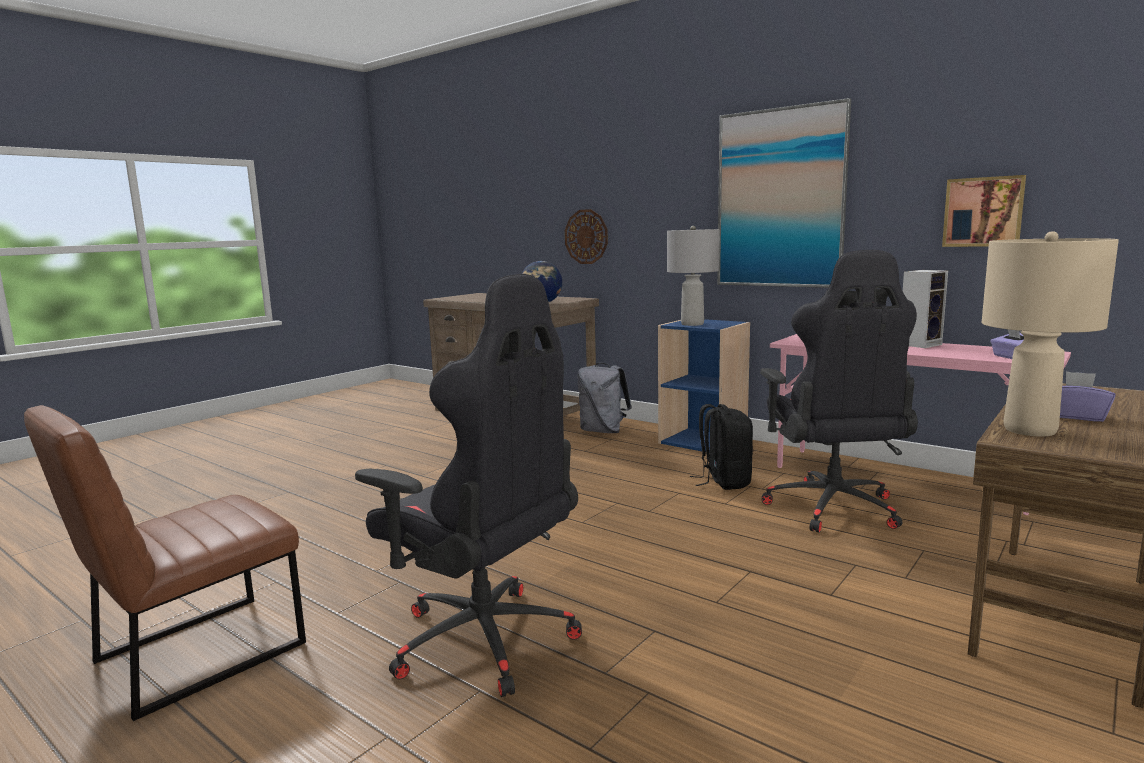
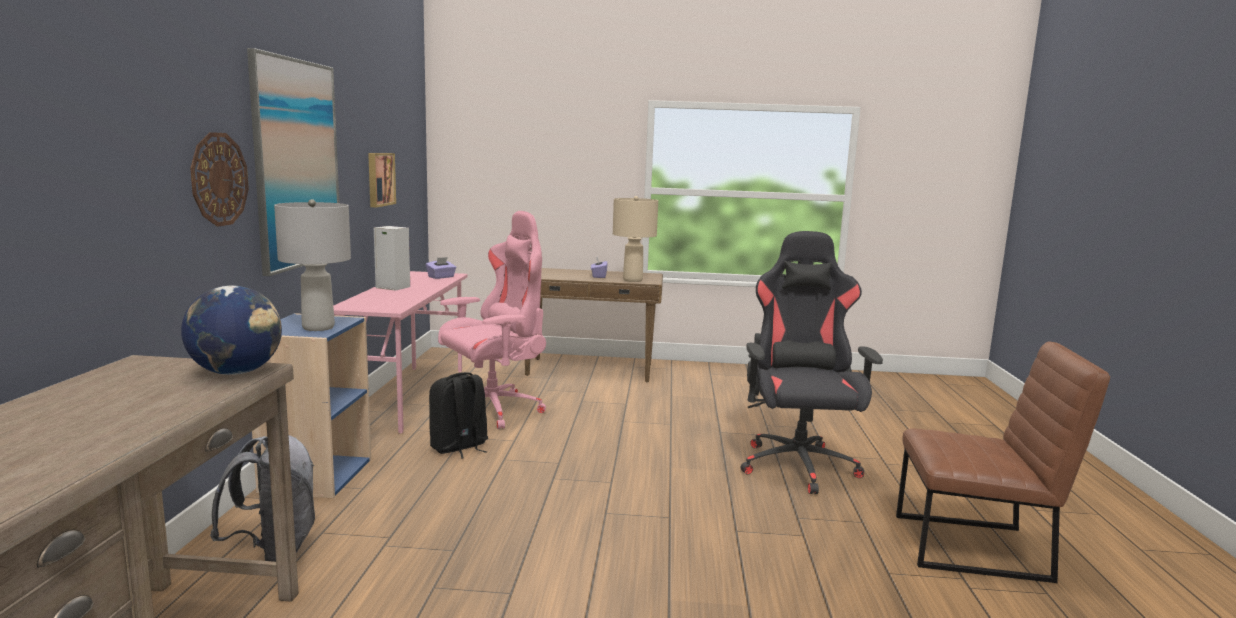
camera: 125 degrees left, 0 degrees up
(586, 236) = (74, 234): wall clock -> wall clock (219, 179)
(831, 507) = (491, 411): black office chair -> pink office chair

